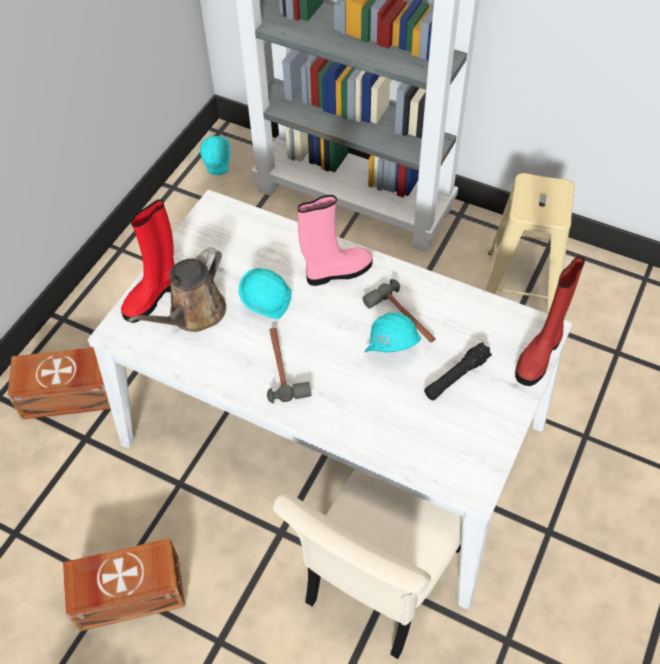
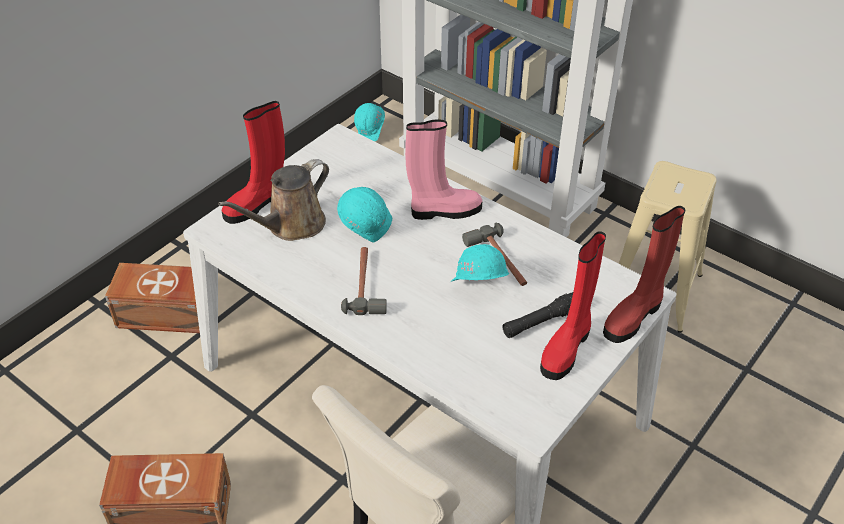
camera: 10 degrees right, 10 degrees down
(486, 400) = (566, 348): none -> red boot

